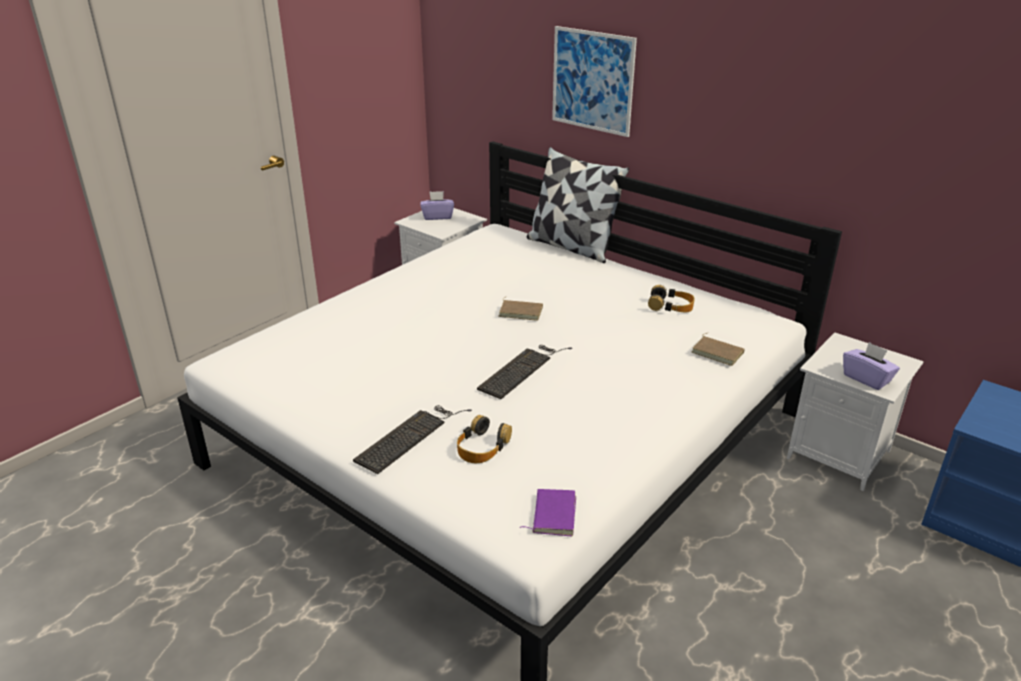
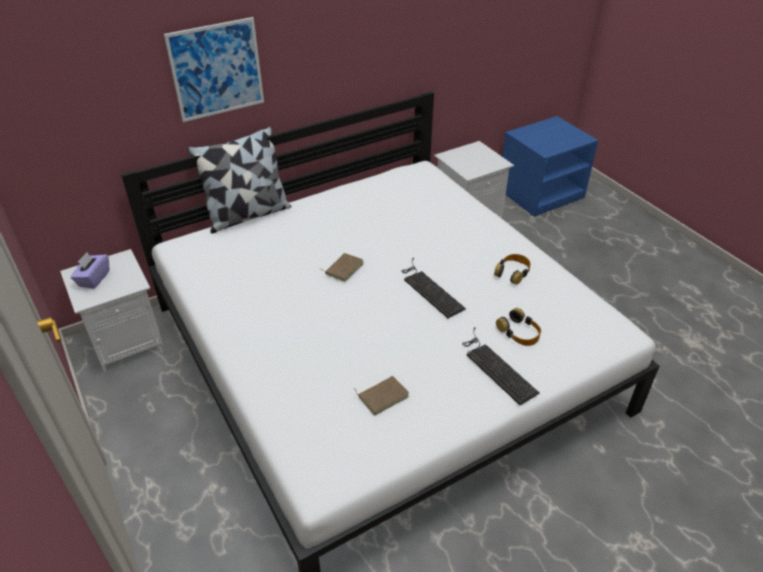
camera: 70 degrees left, 10 degrees up
(552, 514) = (598, 317): purple book -> none
(671, 306) = (380, 198): headphones -> headphones (512, 272)
(718, 352) = (449, 200): brown book -> brown book (382, 396)
(866, 378) = (489, 164): purple tissue box -> none

